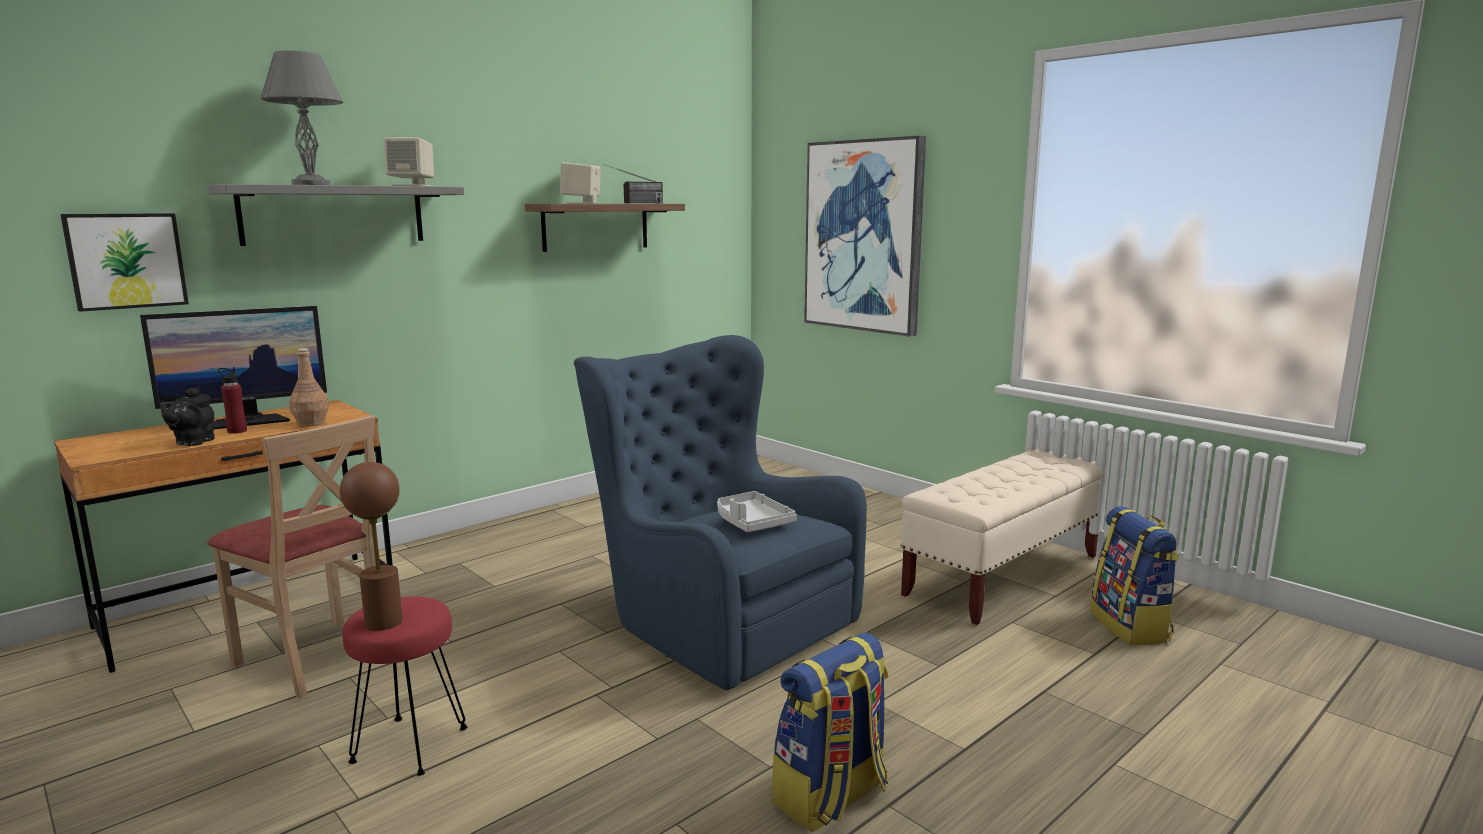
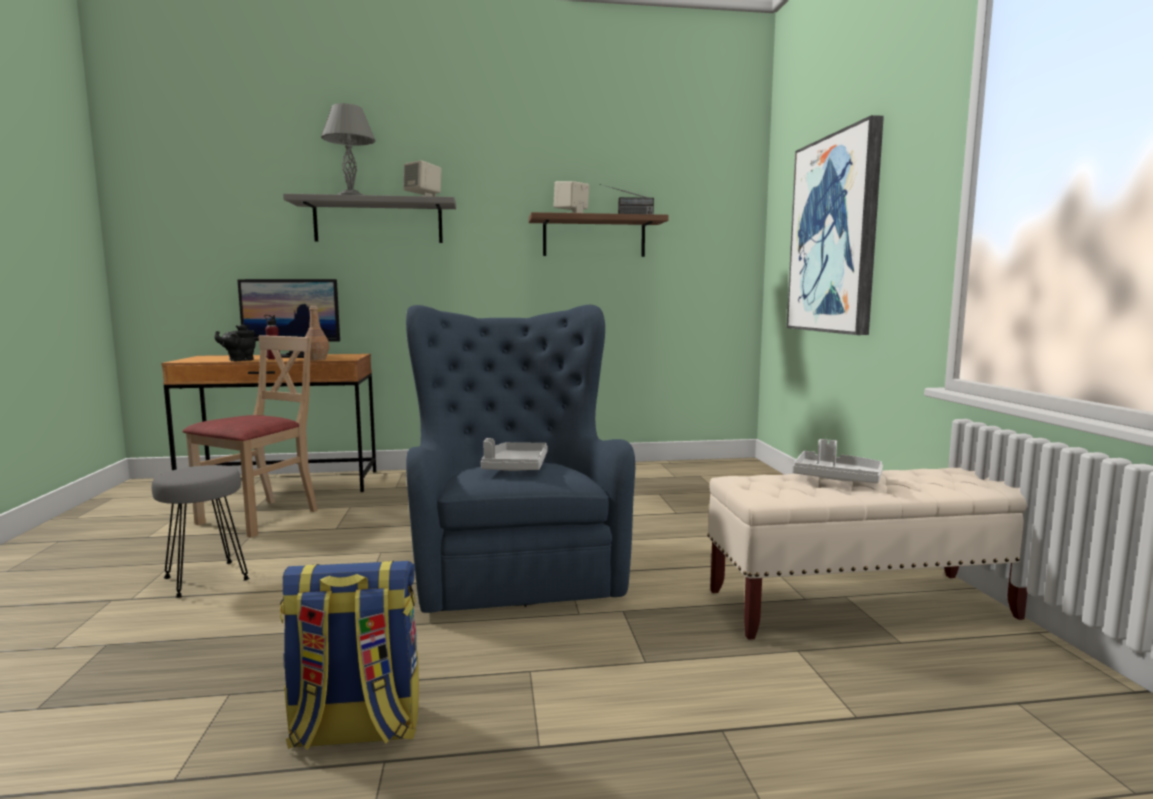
camera: 35 degrees right, 5 degrees down
(126, 260) = (247, 248): picture -> none
(316, 658) = (259, 517): beige chair -> beige chair turned 135 degrees counterclockwise
(384, 622) = (180, 474): brown table lamp -> none
(410, 746) = (206, 579): red stool -> grey stool
(991, 478) = (836, 478): none -> white tray
(1131, 627) = (961, 707): backpack -> none

